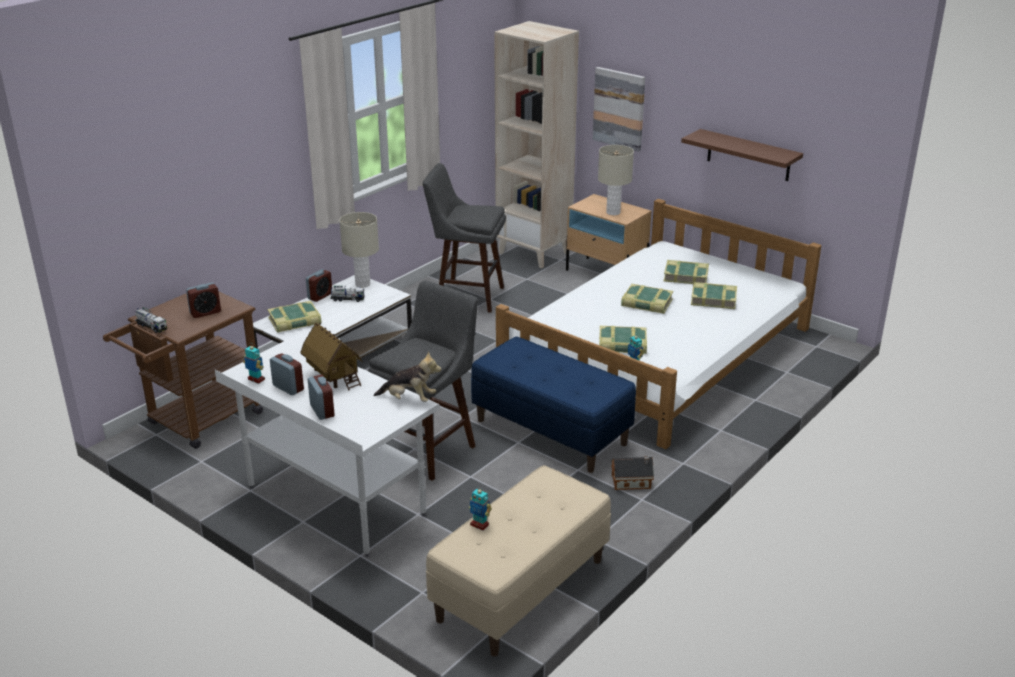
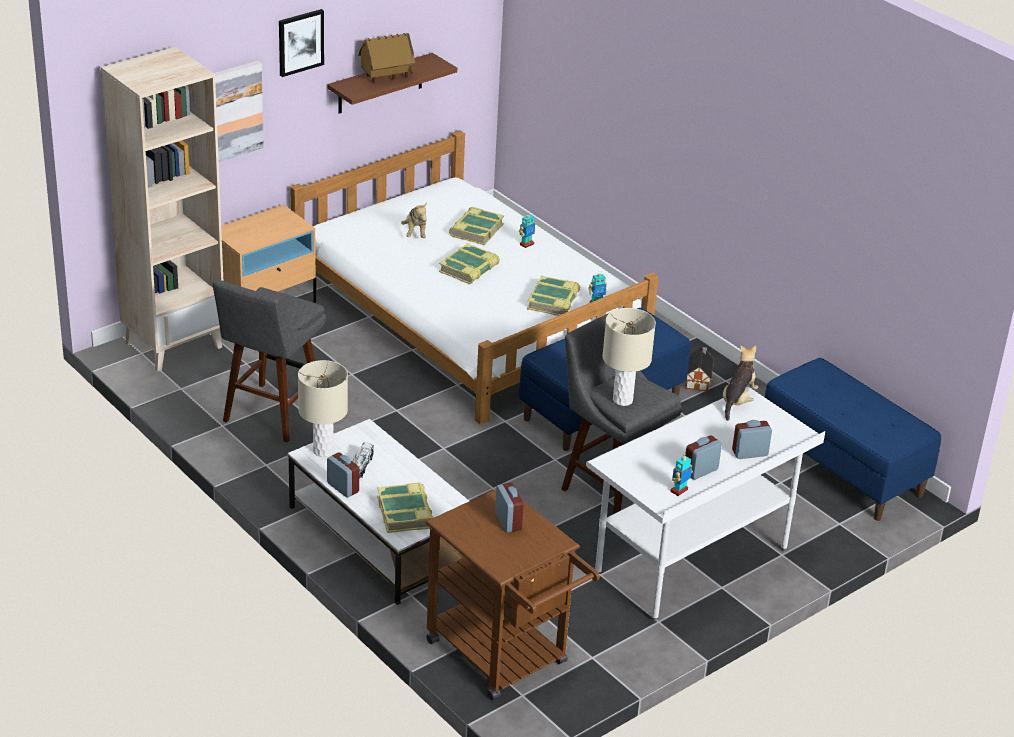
camera: 80 degrees left, 5 degrees up
(151, 327) = (535, 562): toy truck -> none
(333, 376) = (684, 441): toy house -> toy house (386, 77)
(479, 524) = (854, 428): toy robot -> toy robot (526, 244)
(521, 590) = (843, 469): beige bench -> blue bench
(613, 212) = (276, 228): beige table lamp -> beige table lamp (622, 400)
(681, 79) = (300, 42): none -> picture
(686, 276) = (415, 233): book -> plush toy

